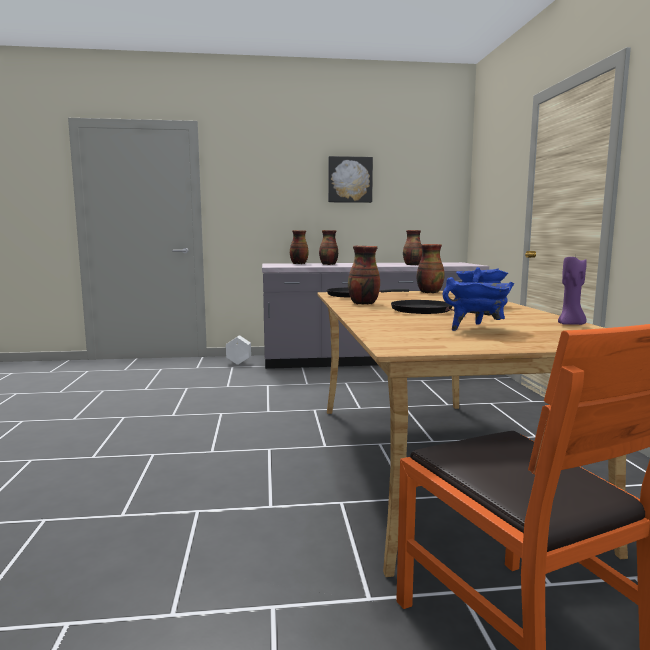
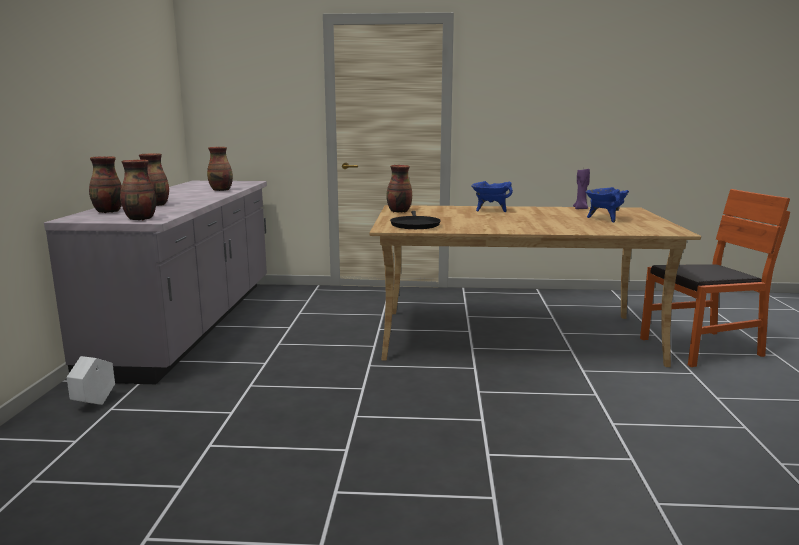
camera: 80 degrees left, 5 degrees up
(350, 180) = (103, 73): picture -> none
(363, 303) = (478, 226): vase -> vase (140, 219)
(425, 311) = (528, 220): black frying pan -> none

